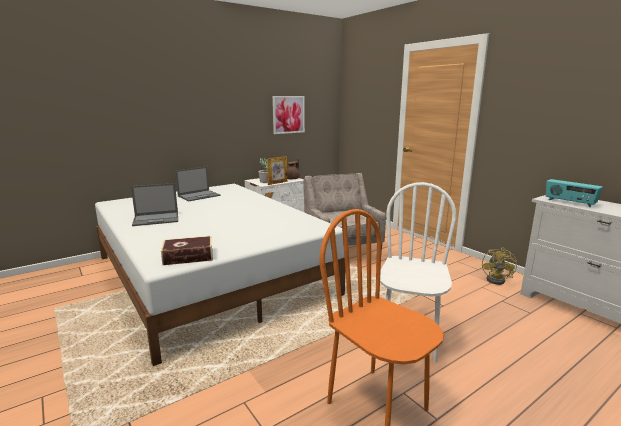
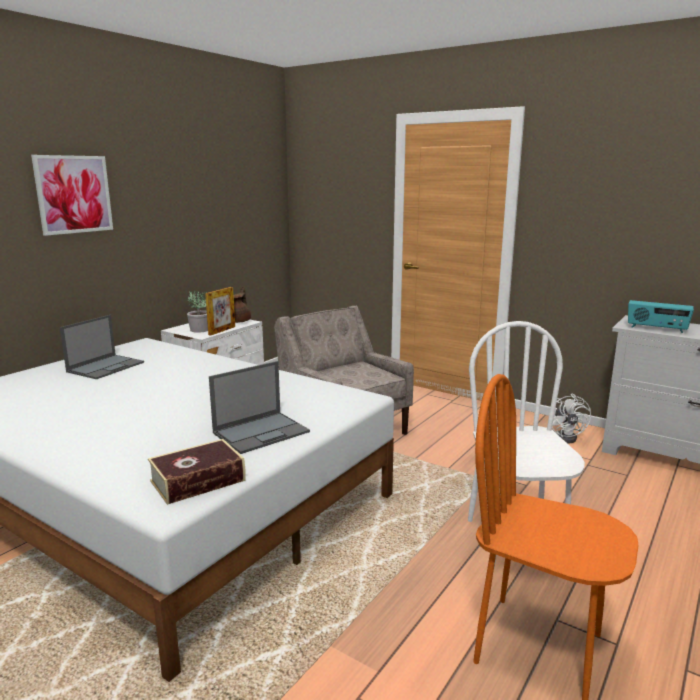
camera: 20 degrees left, 0 degrees up
(157, 219) = (69, 420): laptop -> laptop (262, 432)
(288, 114) = (219, 218): picture -> picture (73, 194)
(498, 280) = (567, 437): yellow fan -> white fan

